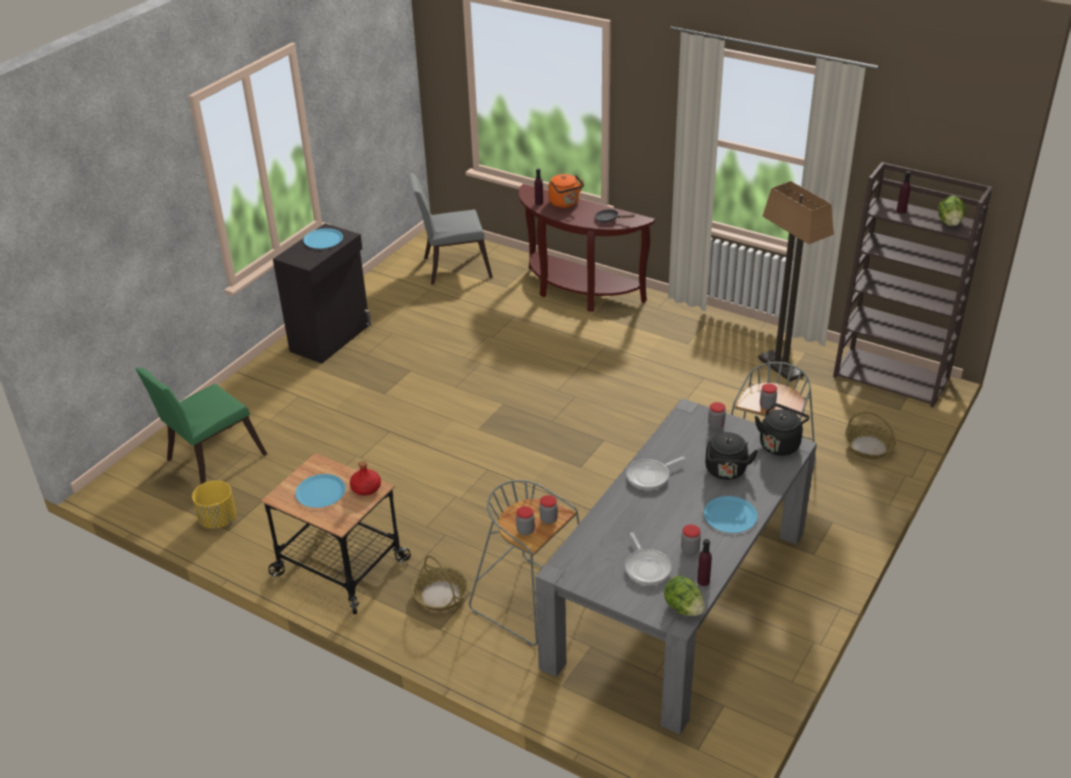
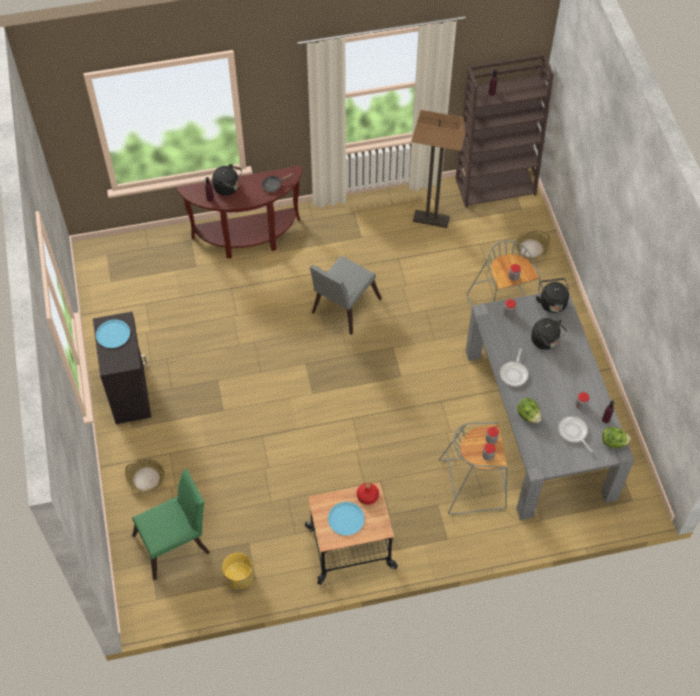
camera: 45 degrees left, 20 degrees up
(210, 459) = (176, 542): green chair -> green chair turned 120 degrees counterclockwise
(440, 595) = (423, 519): basket -> basket (146, 479)
(452, 267) = (138, 273): grey chair -> grey chair (343, 308)
(565, 203) = (228, 188): orange kettle -> black kettle
(646, 567) = (573, 432): frying pan -> frying pan turned 150 degrees counterclockwise
(730, 515) = (576, 369): blue plate -> none
(949, 223) = (526, 87): lettuce -> lettuce (528, 416)

